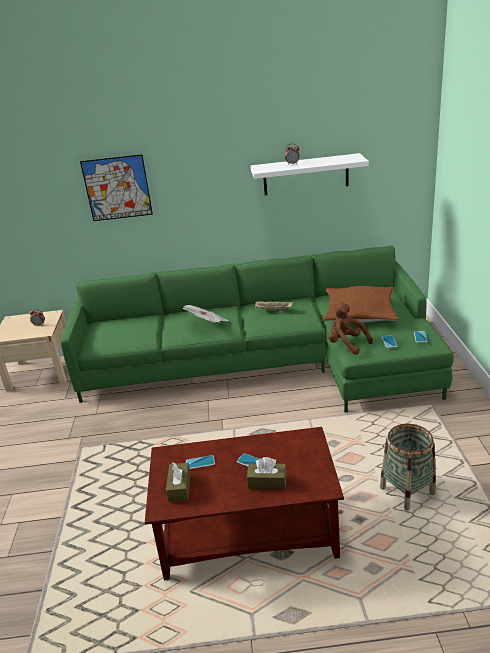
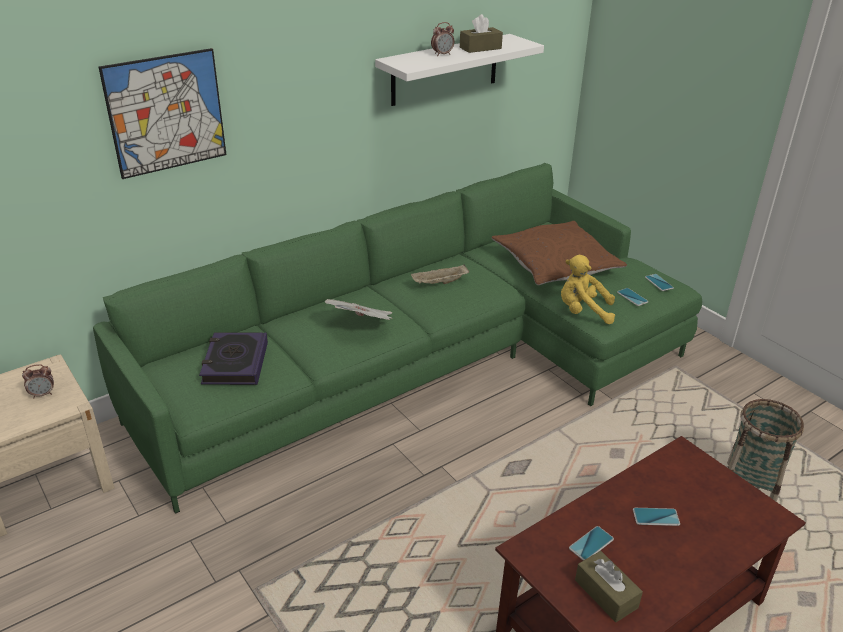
camera: 35 degrees left, 5 degrees up
(127, 329) = (235, 363): none -> book
(267, 482) = (704, 538): brown tissue box -> brown tissue box (480, 48)
(347, 344) = (583, 312): brown plush toy -> yellow plush toy

